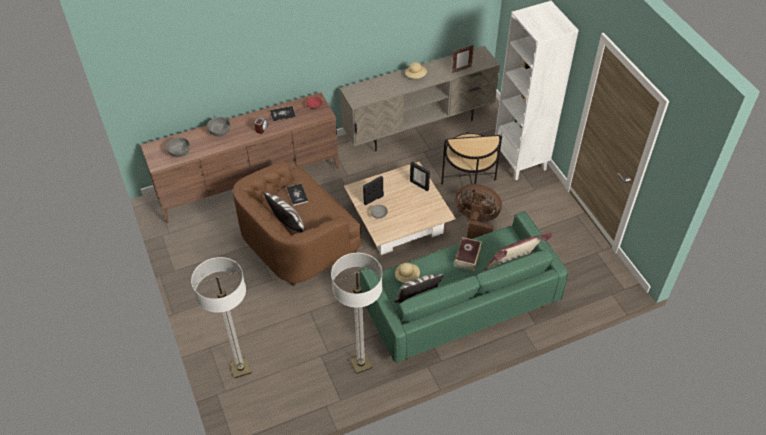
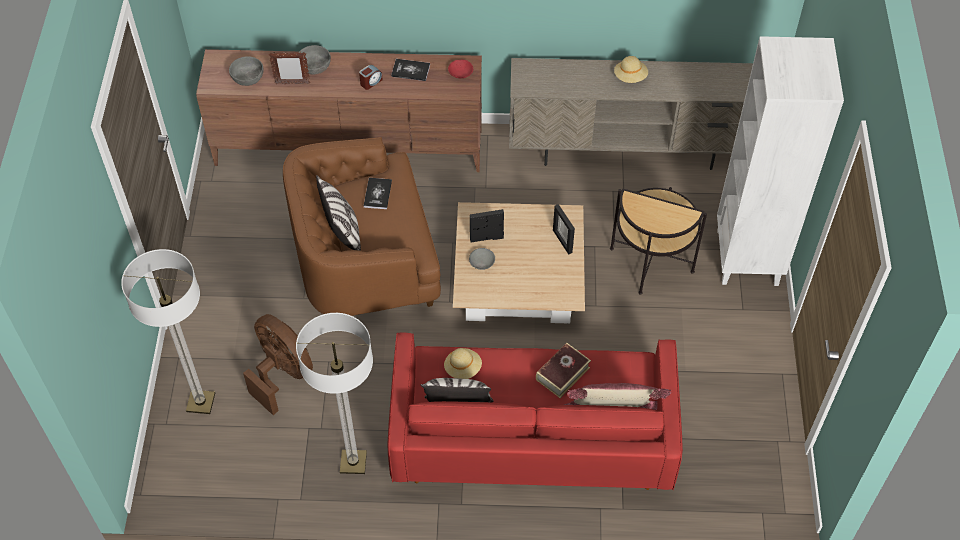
camera: 25 degrees right, 5 degrees up
(459, 304) = (532, 435): green sofa -> red sofa
(461, 70) = (703, 91): picture frame -> picture frame (292, 83)
(476, 223) = (626, 327): brown fan -> brown fan (282, 374)

